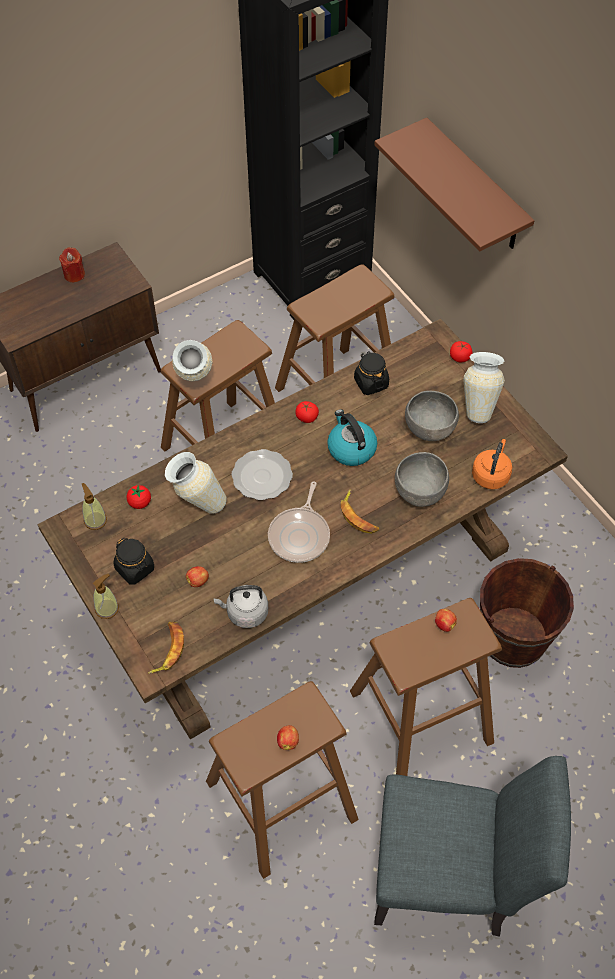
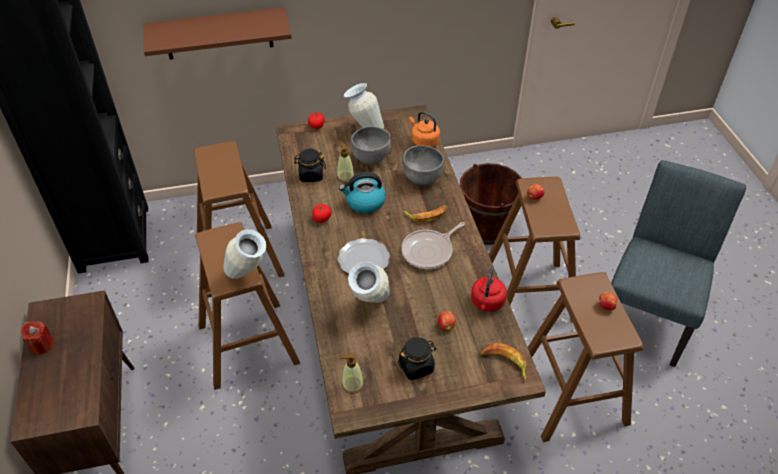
camera: 70 degrees left, 10 degrees down
(107, 608) = (449, 397): soap dispenser -> soap dispenser (345, 177)
(140, 503) = (349, 347): tomato -> none
(245, 613) = (487, 303): grey kettle -> red kettle
(300, 535) = (429, 251): frying pan -> frying pan turned 105 degrees clockwise

